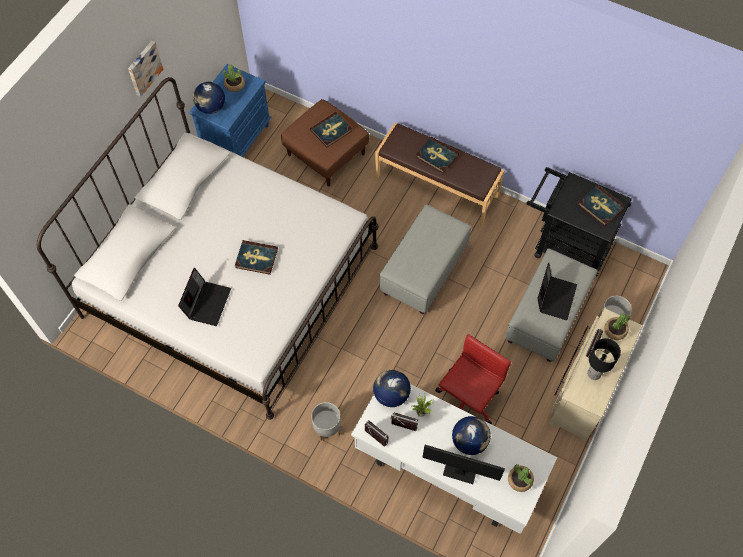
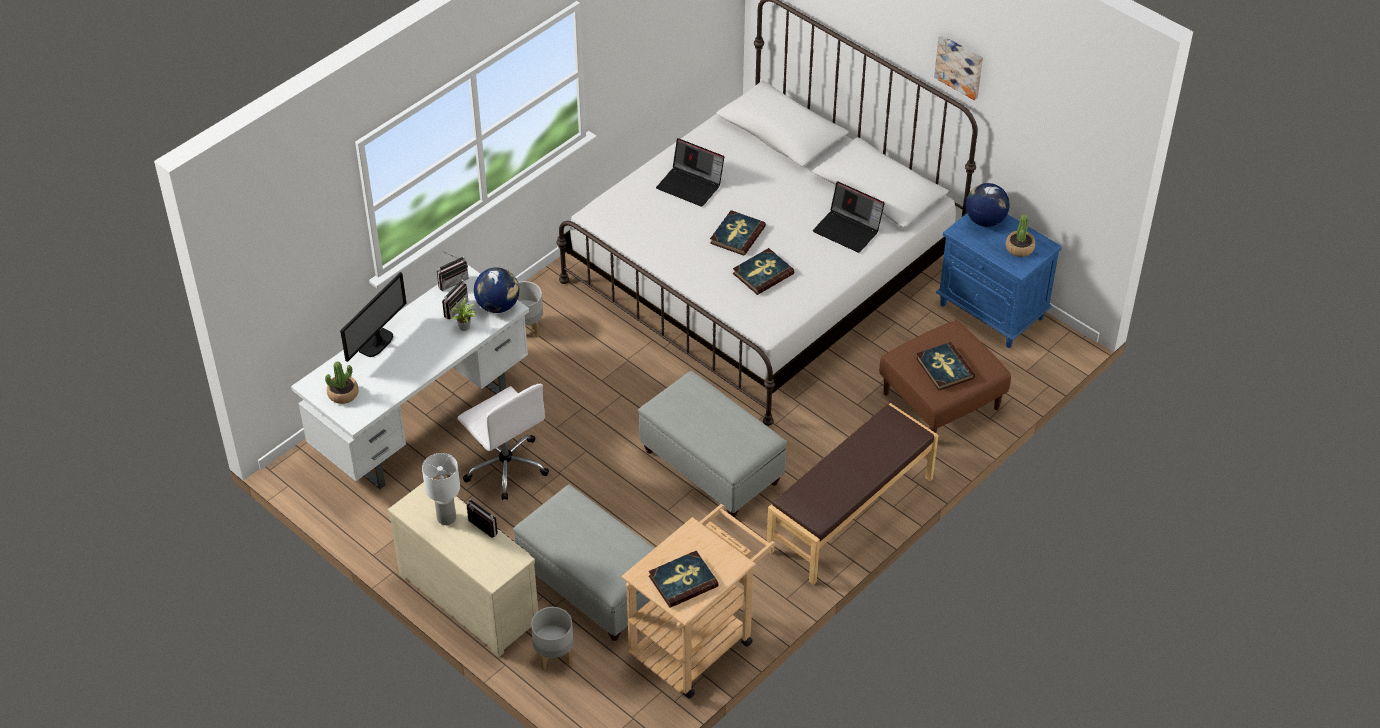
camera: 105 degrees right, 15 degrees down
(437, 156) = (860, 464): book -> book (762, 273)
(466, 401) = (506, 466): red office chair -> white office chair
(469, 441) = (410, 361): globe -> none
(554, 297) = (587, 540): laptop -> laptop (848, 230)
(565, 246) = (698, 641): black cart -> beige cart
(594, 374) = (446, 518): black table lamp -> white table lamp
(615, 330) = (496, 559): potted plant -> none

